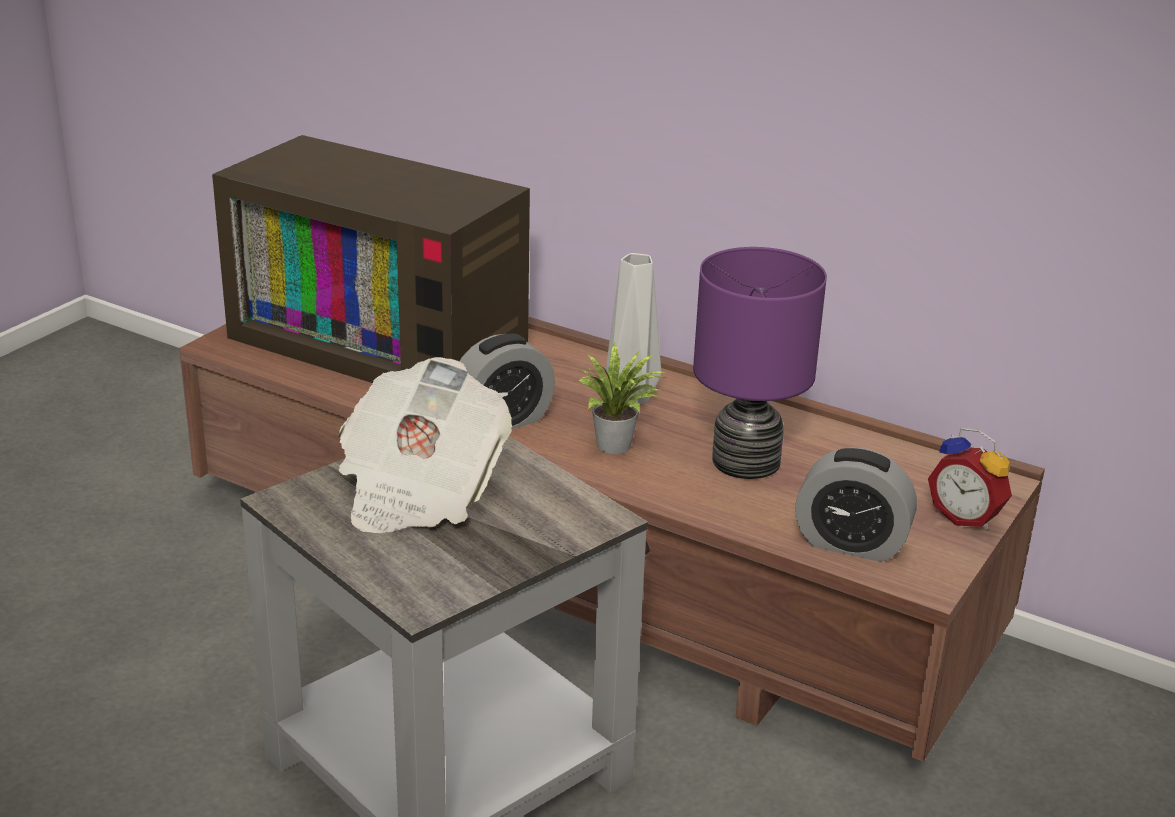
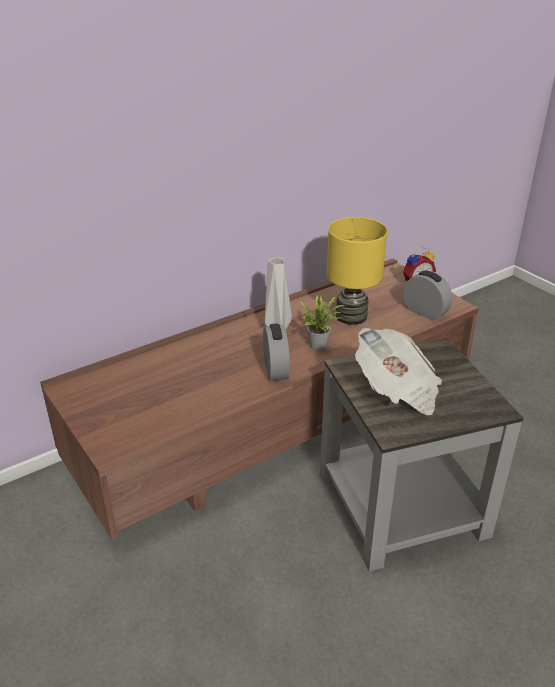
camera: 65 degrees left, 5 degrees up
(385, 342) = (160, 388): television -> none
(746, 462) = (351, 316): purple table lamp -> yellow table lamp
(851, 544) = (425, 312): alarm clock -> alarm clock turned 90 degrees counterclockwise

